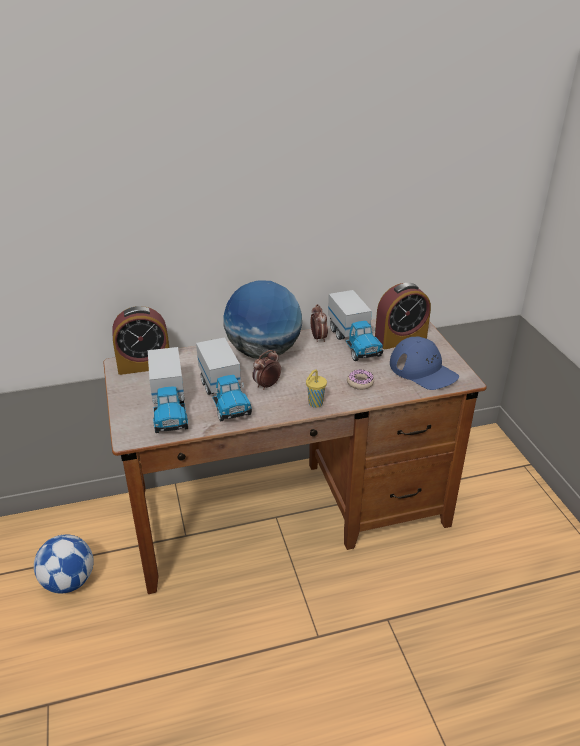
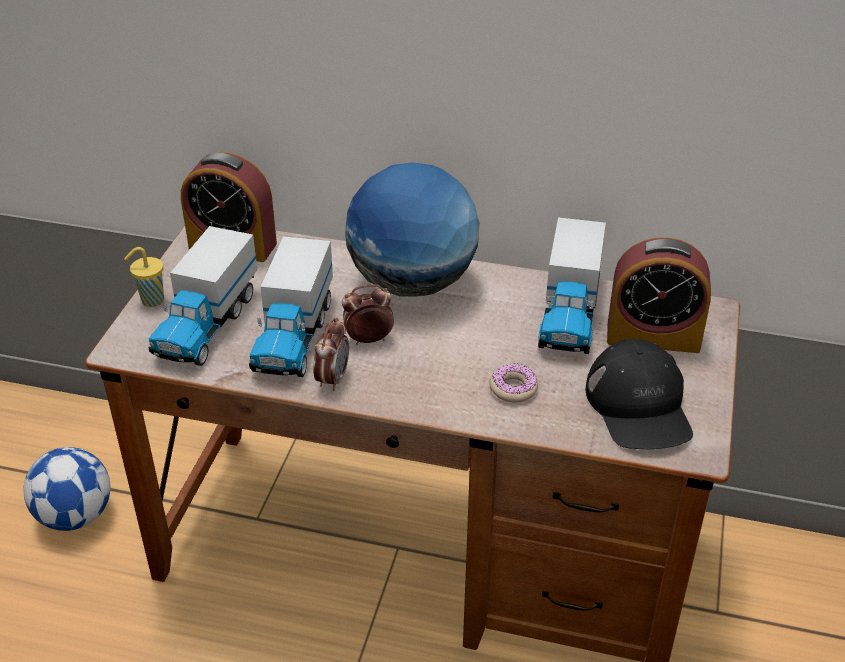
camera: 30 degrees right, 5 degrees up
(314, 404) = (411, 396): yellow cup -> yellow cup (151, 300)
(318, 338) = (518, 287): alarm clock -> alarm clock (332, 379)
(423, 370) = (639, 406): blue cap -> black cap

